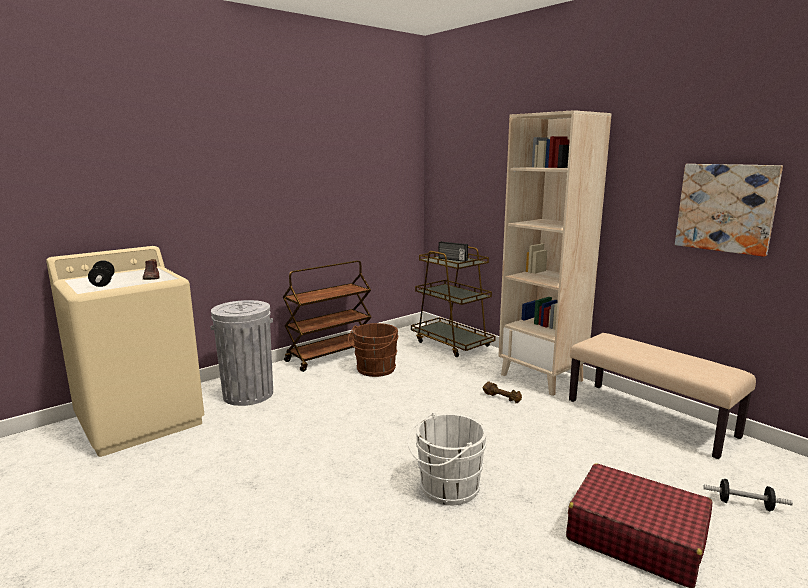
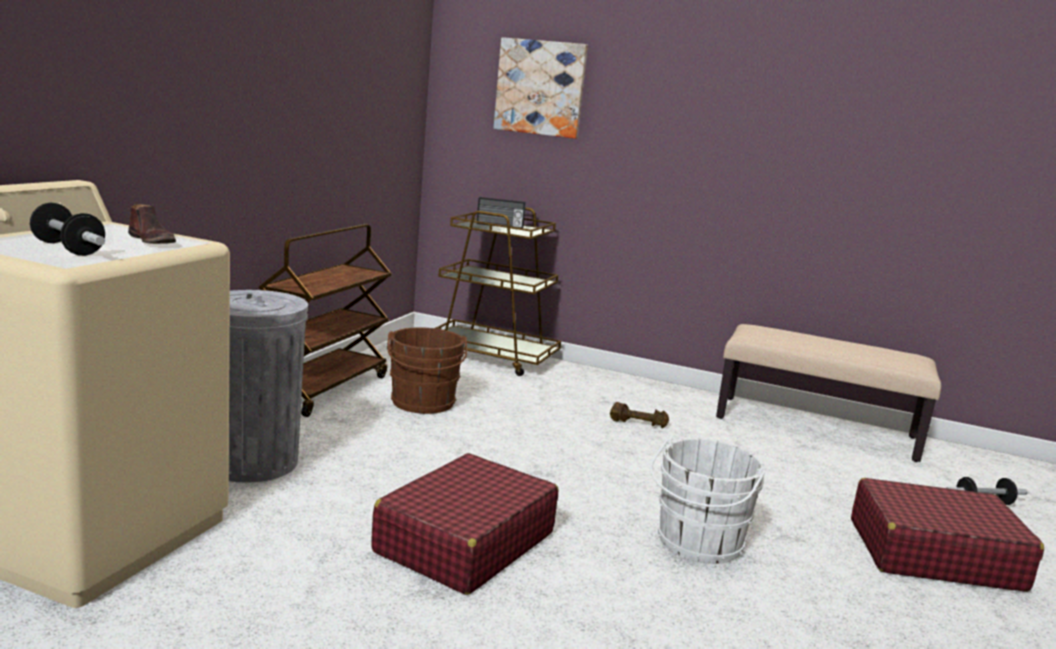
camera: 30 degrees left, 0 degrees up
(302, 459) = (464, 543): none -> red suitcase
(542, 377) = (656, 393): beige bookcase -> none
(726, 208) = (909, 161): picture -> picture (540, 88)

